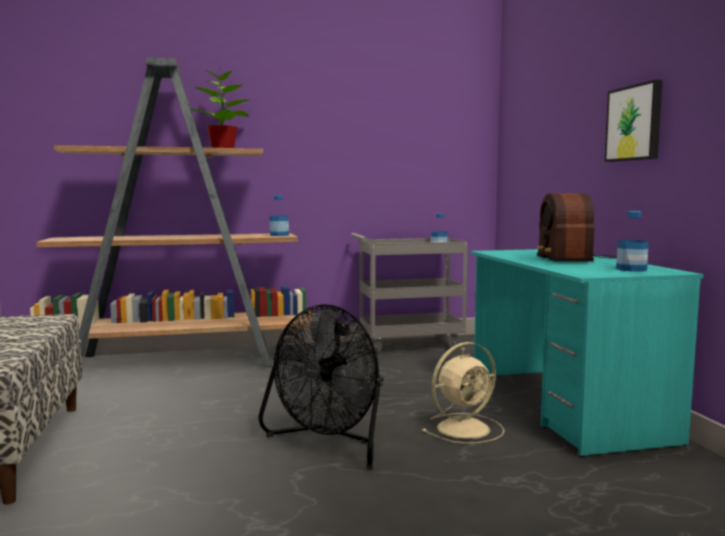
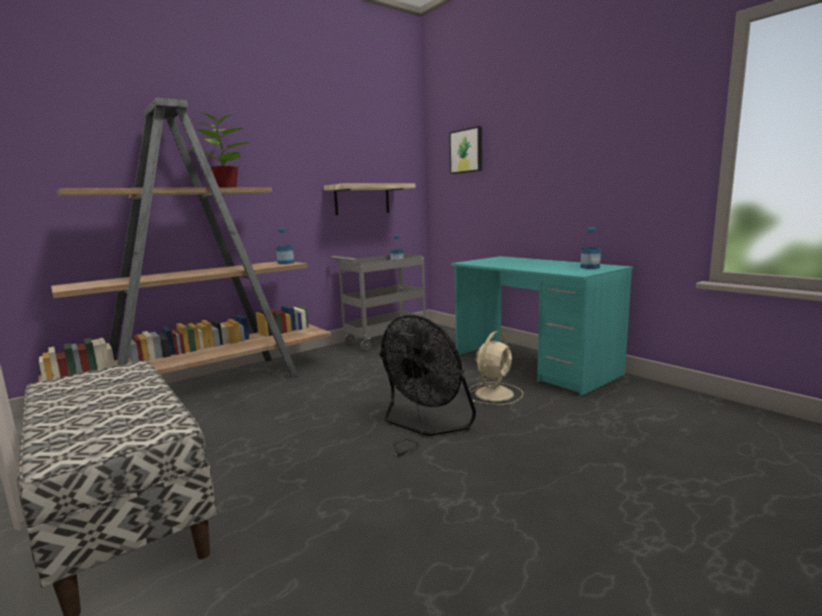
camera: 25 degrees left, 5 degrees up
(329, 441) = (418, 425): black fan -> black fan turned 150 degrees counterclockwise
(400, 167) = (362, 199): none -> shelf
(573, 259) = (535, 263): radio -> none
(635, 123) = (566, 166): picture -> picture (467, 151)

